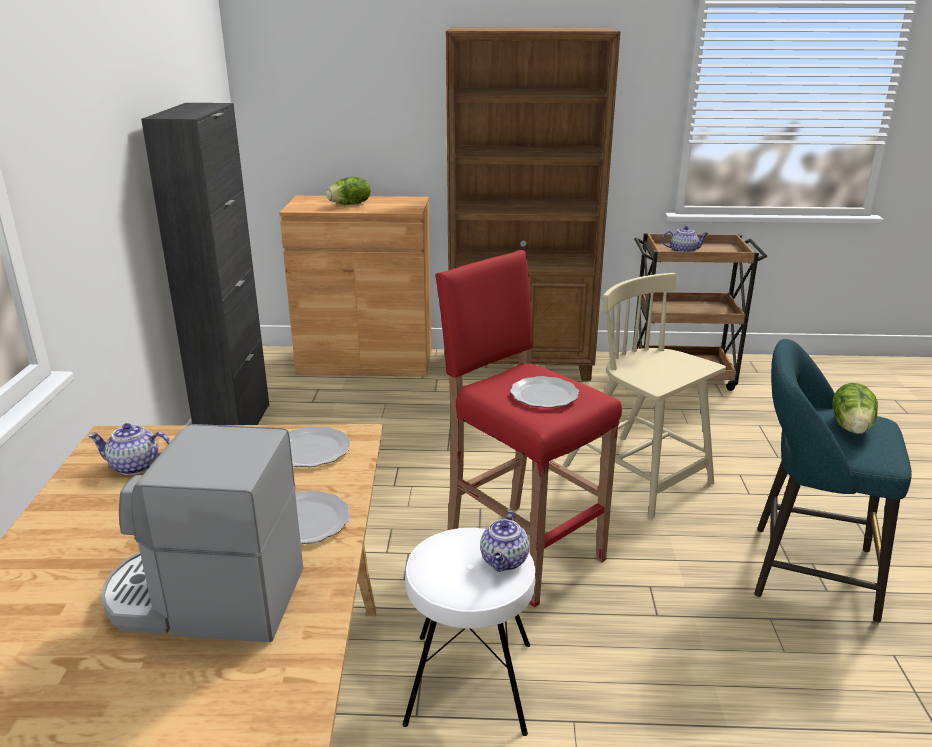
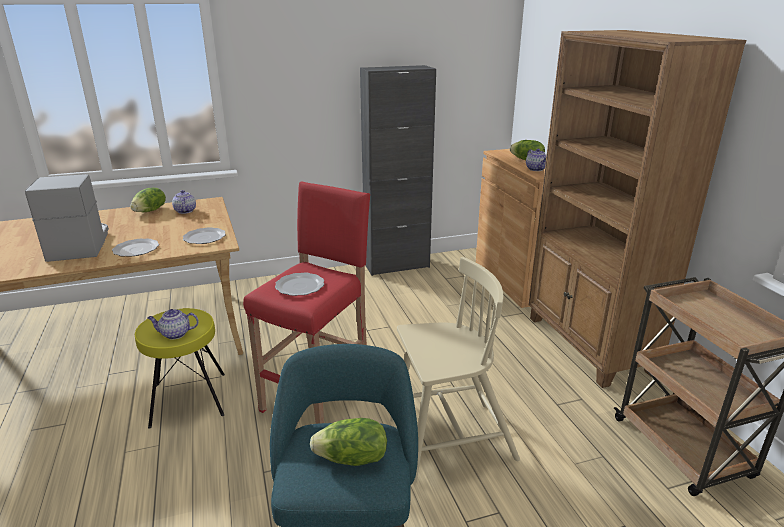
camera: 70 degrees right, 0 degrees up
(76, 508) = (150, 211): none -> lettuce
(470, 683) = (188, 399): white stool -> yellow stool
(639, 476) = (449, 440): beige chair -> beige chair turned 45 degrees clockwise
(683, 252) = (702, 310): teapot -> teapot (536, 169)

